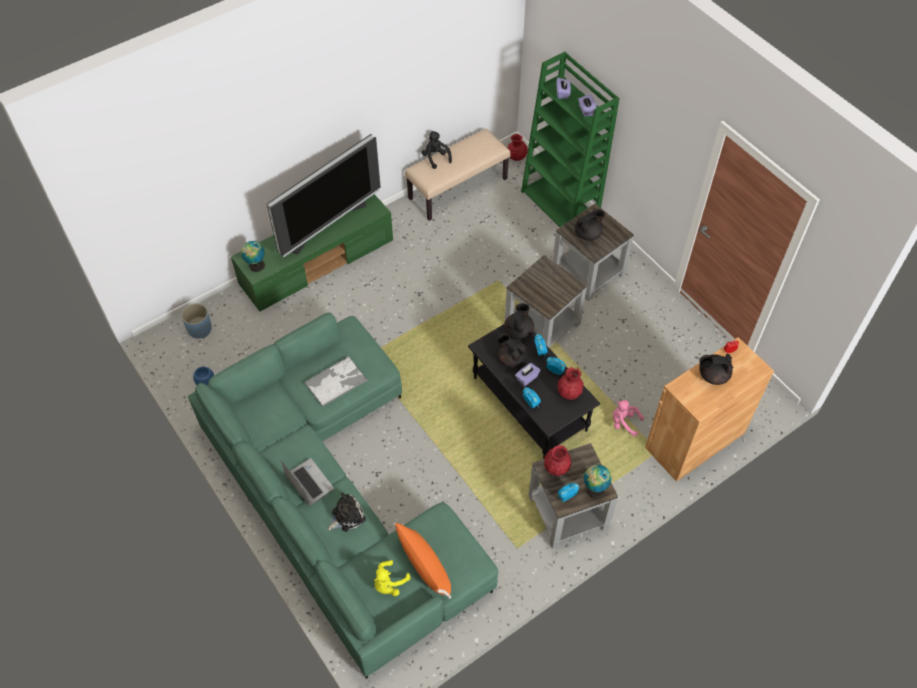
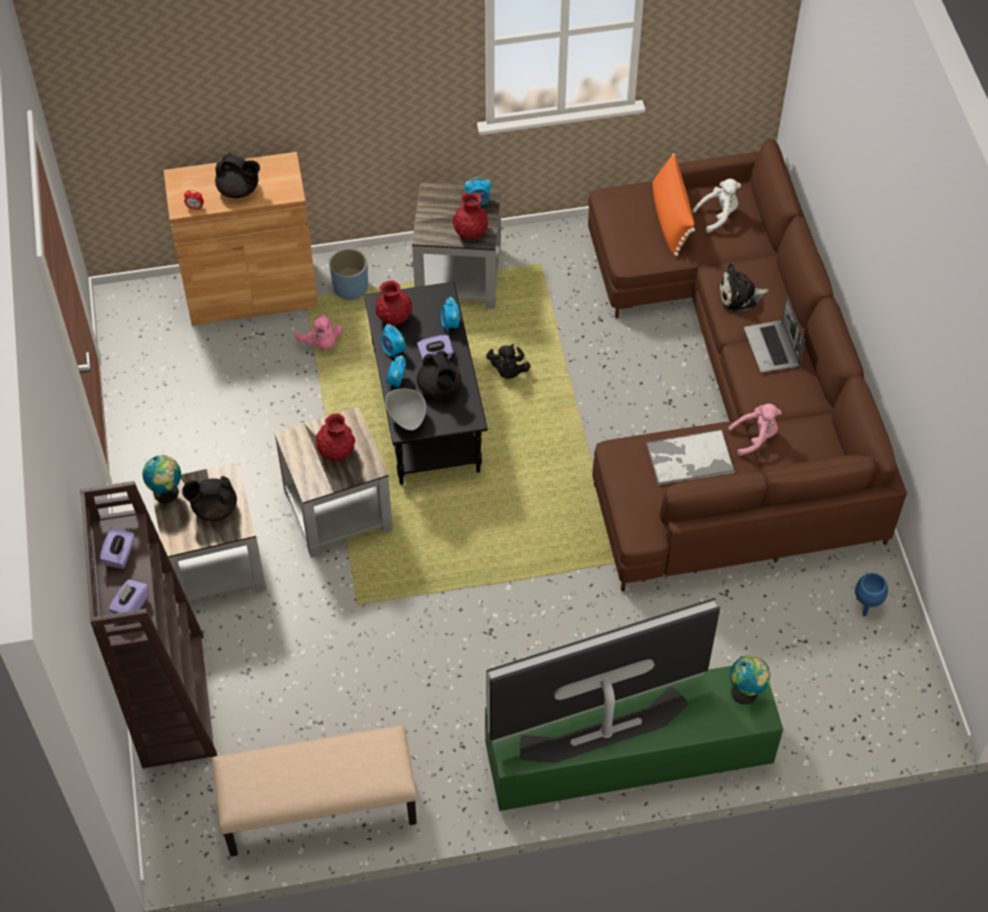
camera: 155 degrees left, 0 degrees up
(200, 329) = (857, 709): blue planter -> blue planter (350, 288)
(299, 413) = (755, 437): none -> pink plush toy
(337, 496) = (731, 395): green sofa -> brown sofa
(389, 584) = (718, 215): yellow plush toy -> white plush toy
(435, 158) = (352, 786): black plush toy -> black plush toy (508, 371)
(516, 158) = (177, 832): red vase -> red vase (336, 452)
(518, 331) = (407, 420): black teapot -> grey bowl
(560, 205) = (171, 699): green bookcase -> brown bookcase
(594, 489) = (442, 198): globe -> globe (167, 494)

